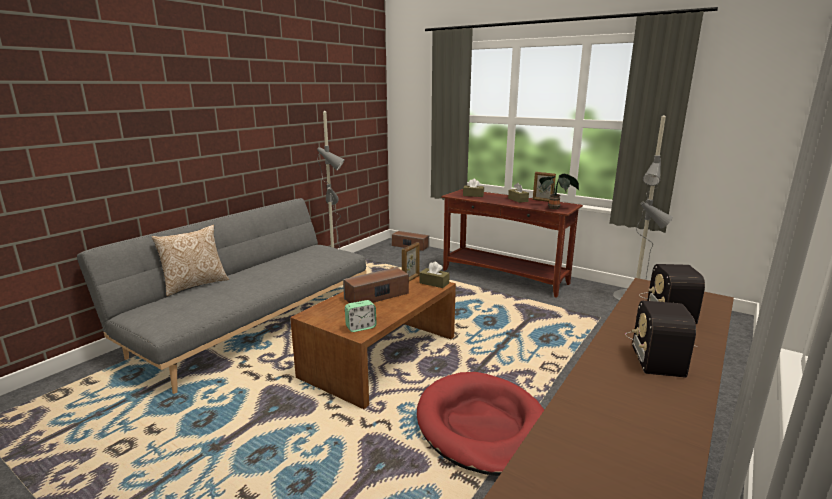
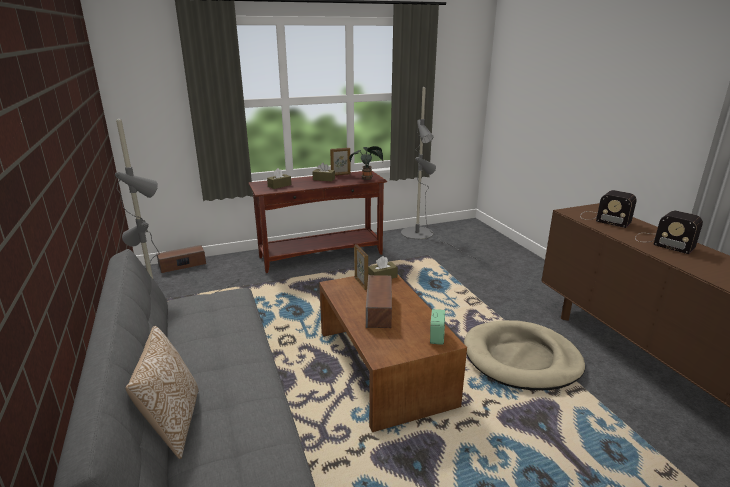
camera: 55 degrees left, 5 degrees up
(482, 426) = (521, 359): red dog bed -> beige dog bed

